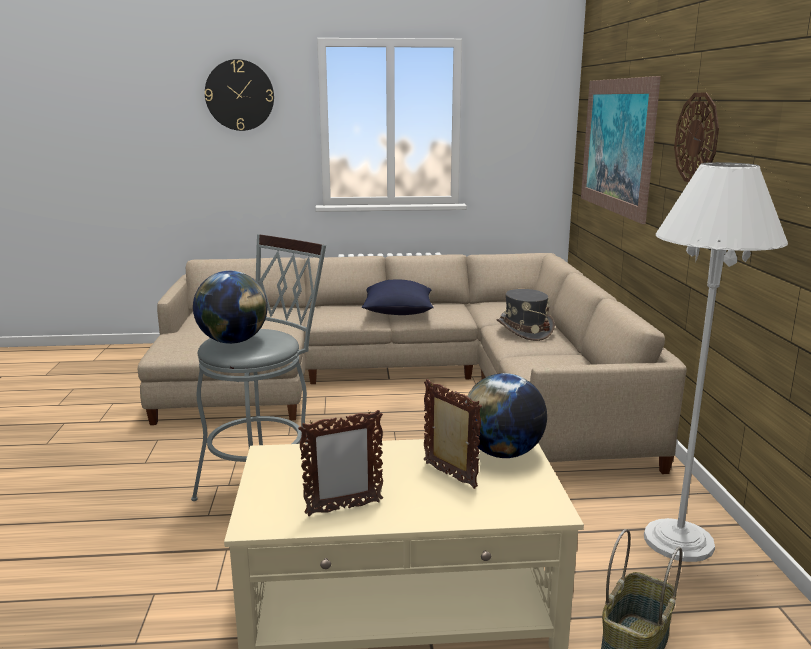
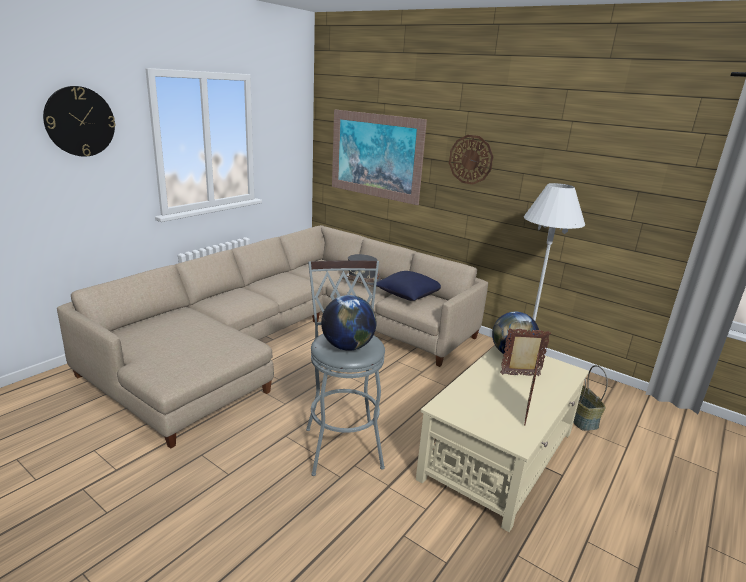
camera: 50 degrees left, 5 degrees up
(397, 312) = (266, 289): blue pillow -> blue pillow (408, 296)

